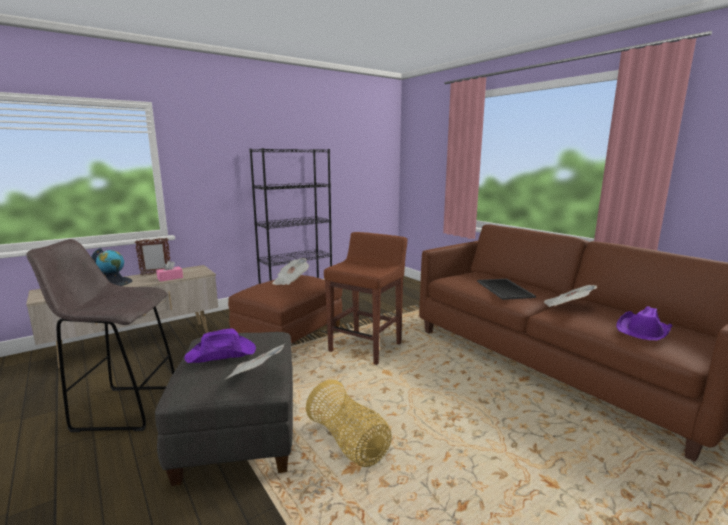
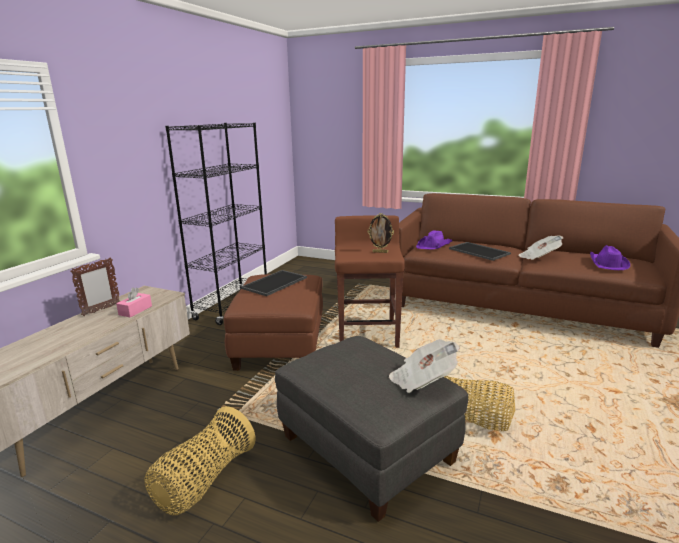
camera: 30 degrees left, 5 degrees up
(113, 283) = (61, 335): globe -> none
(124, 408) = (204, 481): grey stool -> basket
(222, 354) = (354, 372): purple hat -> purple hat (434, 245)
(290, 281) = (275, 283): newspaper -> tray
(371, 268) = (380, 252): none -> picture frame

